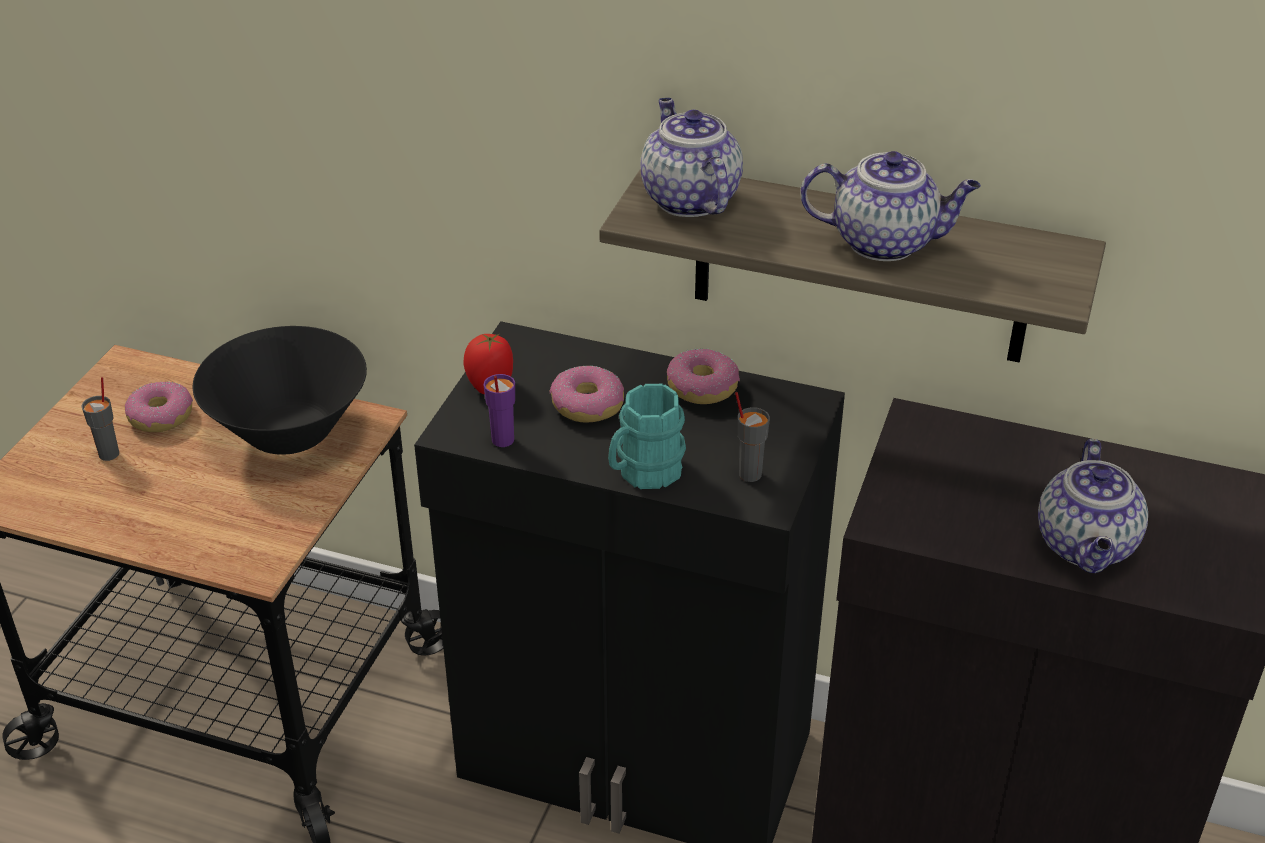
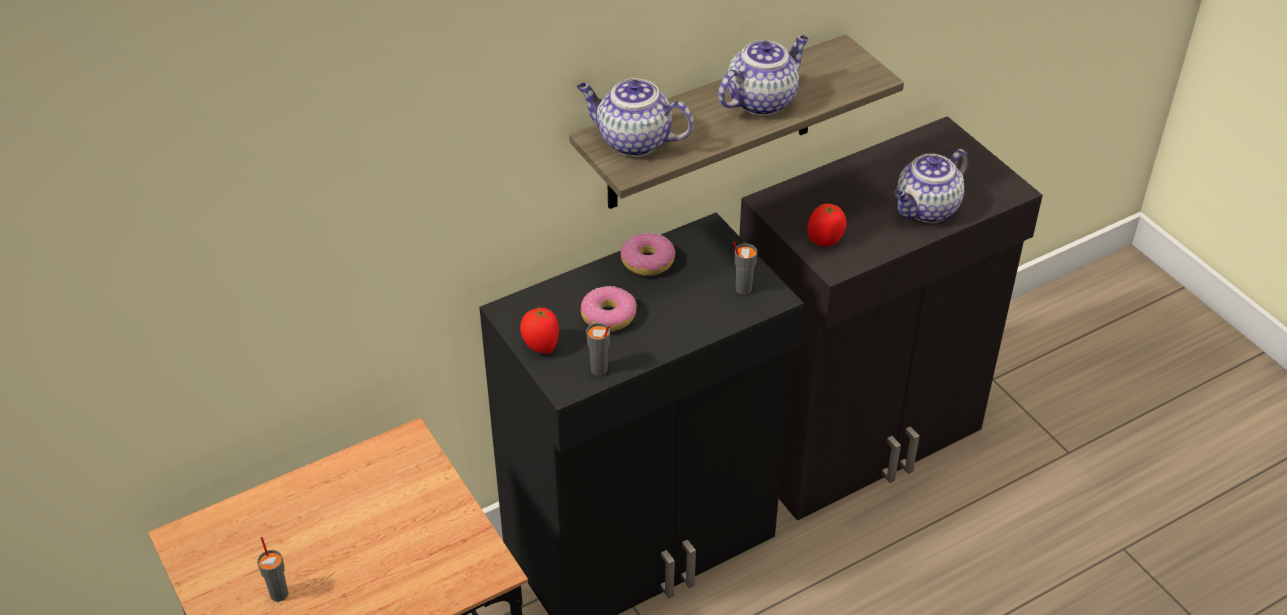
camera: 50 degrees left, 5 degrees up
(161, 417) = (271, 545): donut -> none
(290, 431) = (372, 485): black bowl -> none
(502, 440) = (599, 370): purple cup -> grey cup
(643, 472) = (695, 329): turquoise mug -> none
(914, 493) = (825, 240): none -> tomato
(1087, 547) = (926, 210): teapot -> teapot turned 90 degrees clockwise

